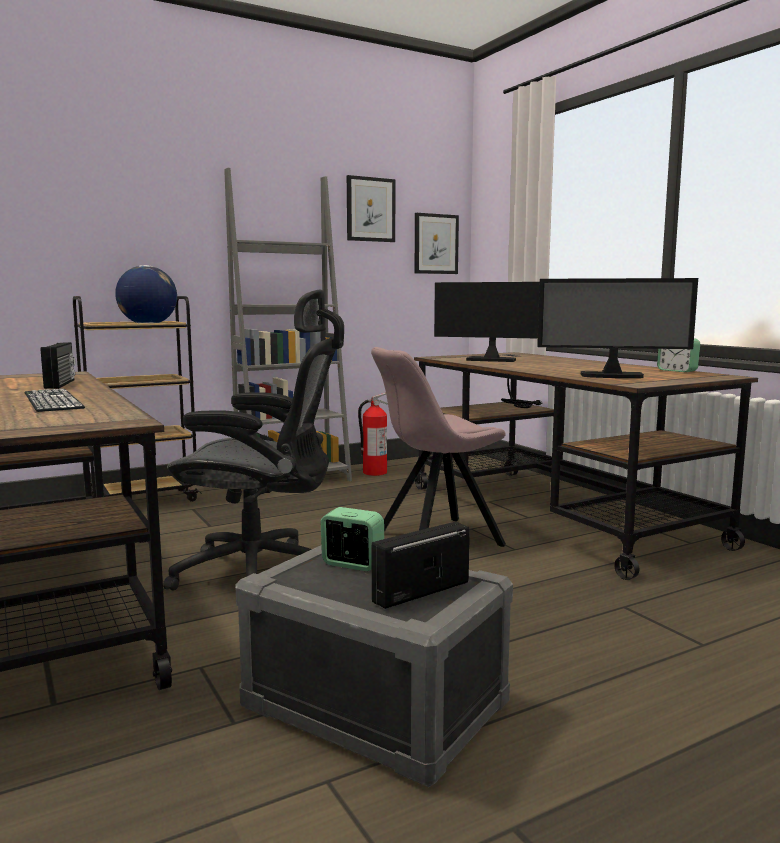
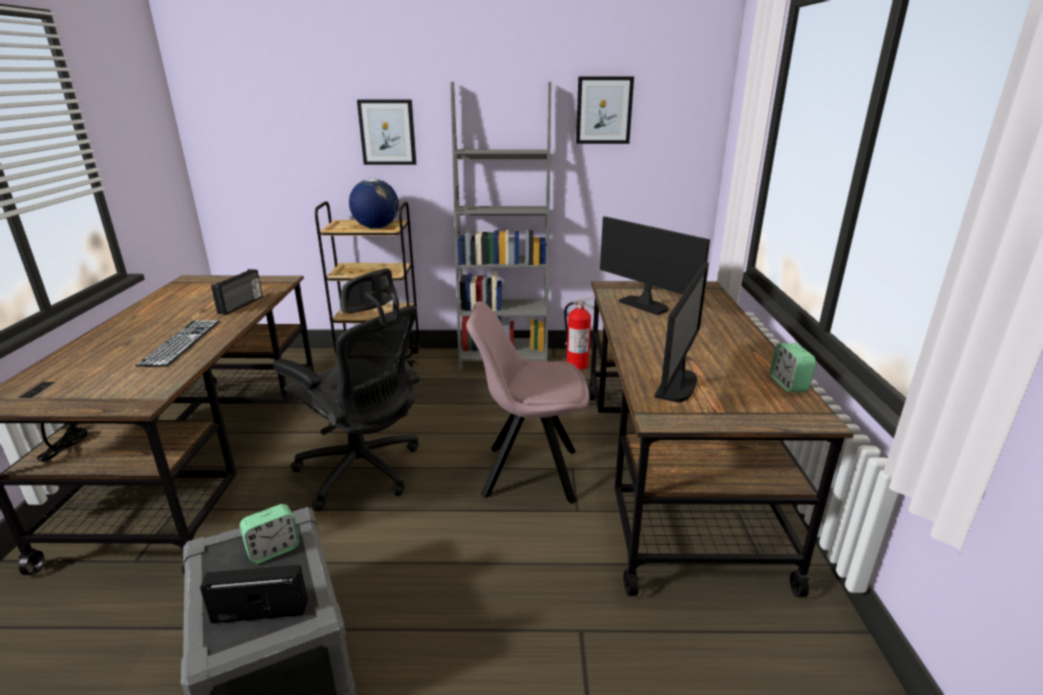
camera: 30 degrees right, 15 degrees up
(352, 564) = (273, 550): alarm clock -> alarm clock turned 90 degrees clockwise
(436, 244) = (680, 143): picture -> picture (387, 132)
(612, 376) = (678, 386): monitor -> monitor turned 105 degrees counterclockwise

